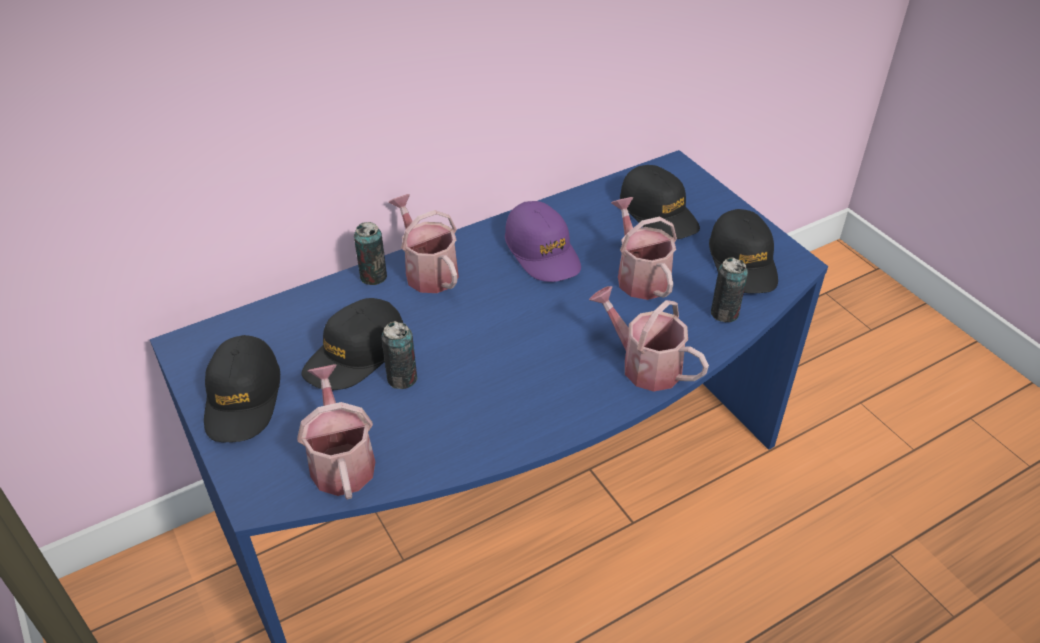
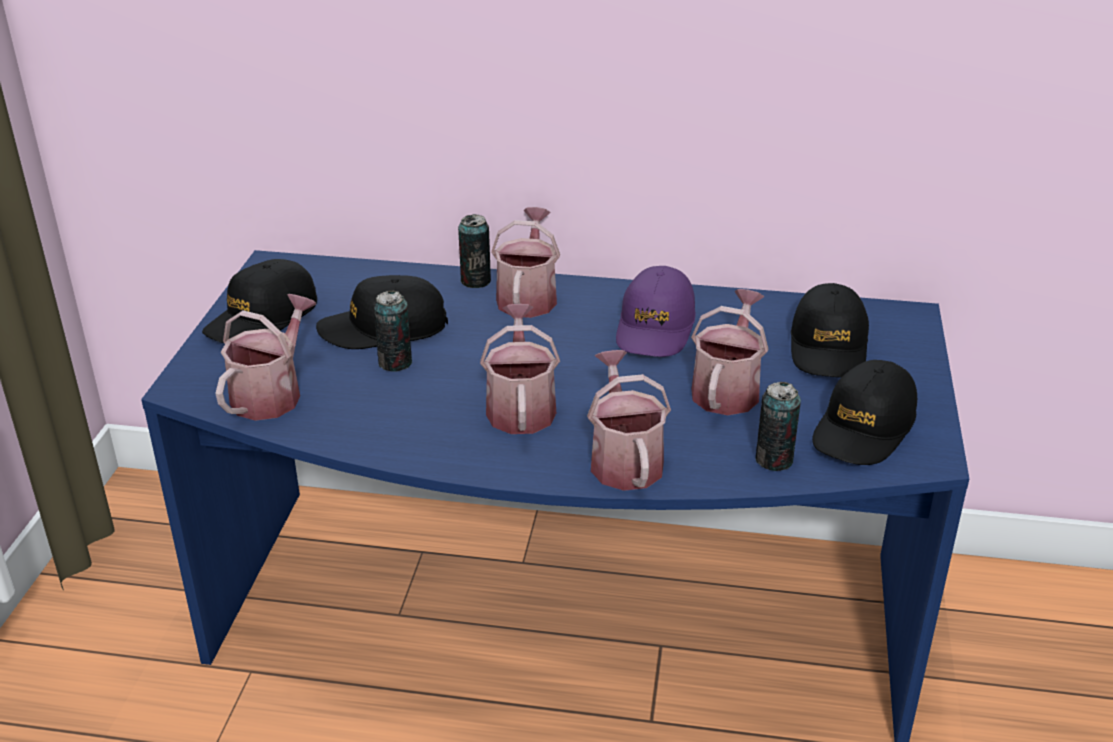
camera: 40 degrees right, 10 degrees down
(533, 363) = (520, 407): none -> watering can

